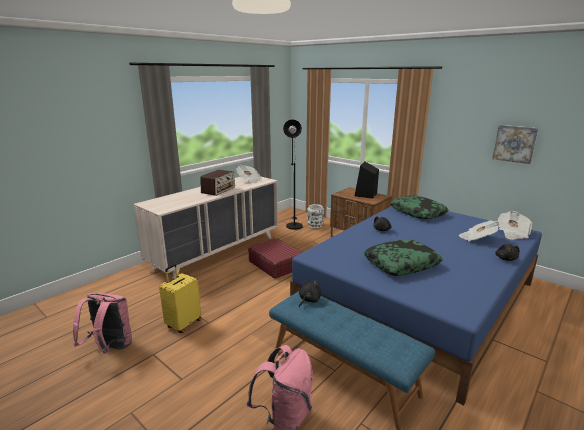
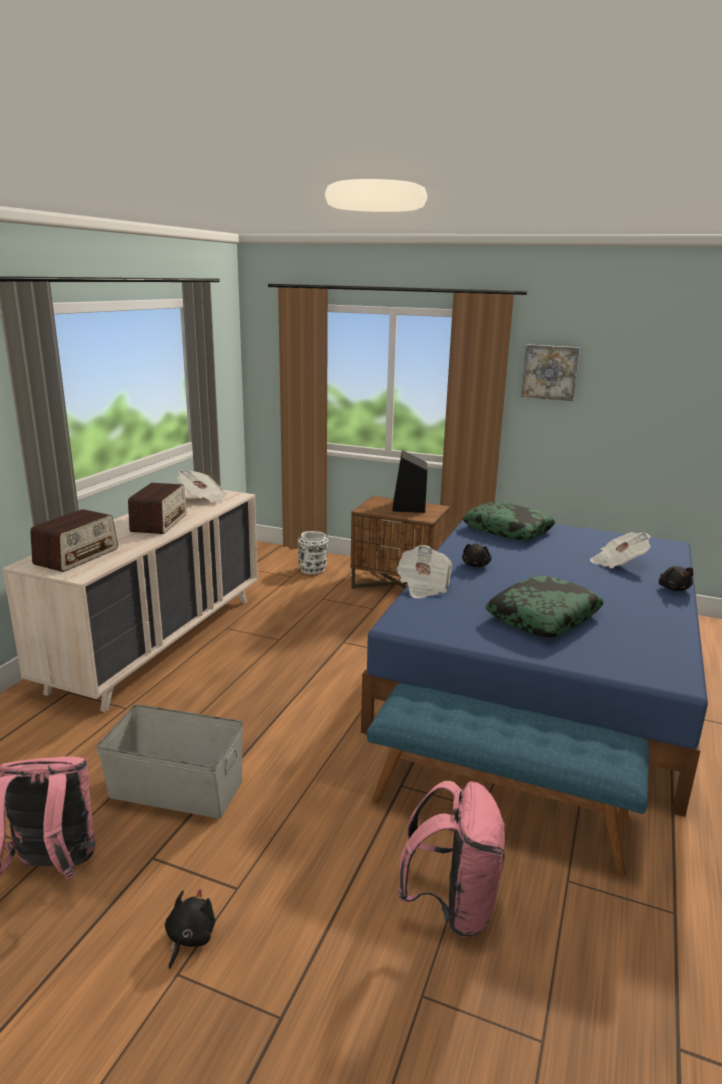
camera: 20 degrees left, 0 degrees up
(168, 202) = (77, 556): none -> radio
(183, 323) = (176, 788): yellow suitcase -> grey storage box
(276, 264) = (284, 649): red suitcase -> none
(293, 225) = (273, 573): black floor lamp -> none
(308, 300) = (426, 700): black plush toy -> black plush toy (189, 938)
(512, 234) = (656, 549): newspaper -> newspaper (423, 586)
(515, 143) = (640, 412): picture -> picture (550, 372)

